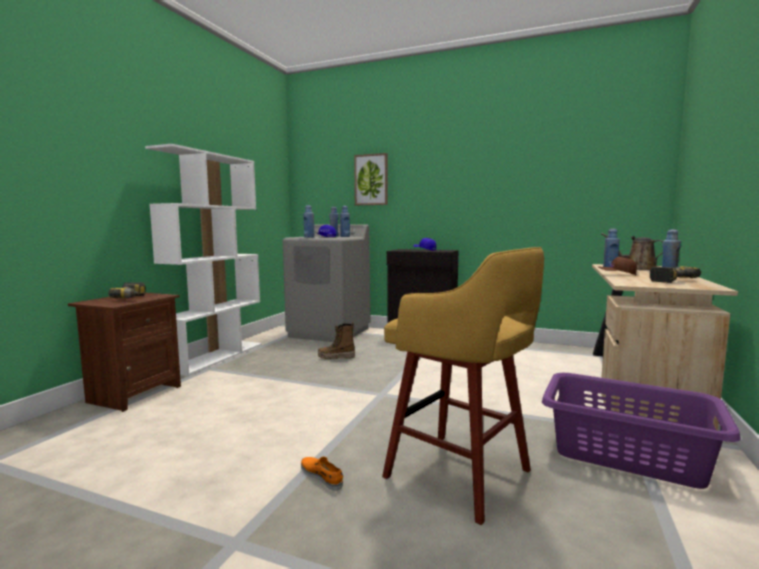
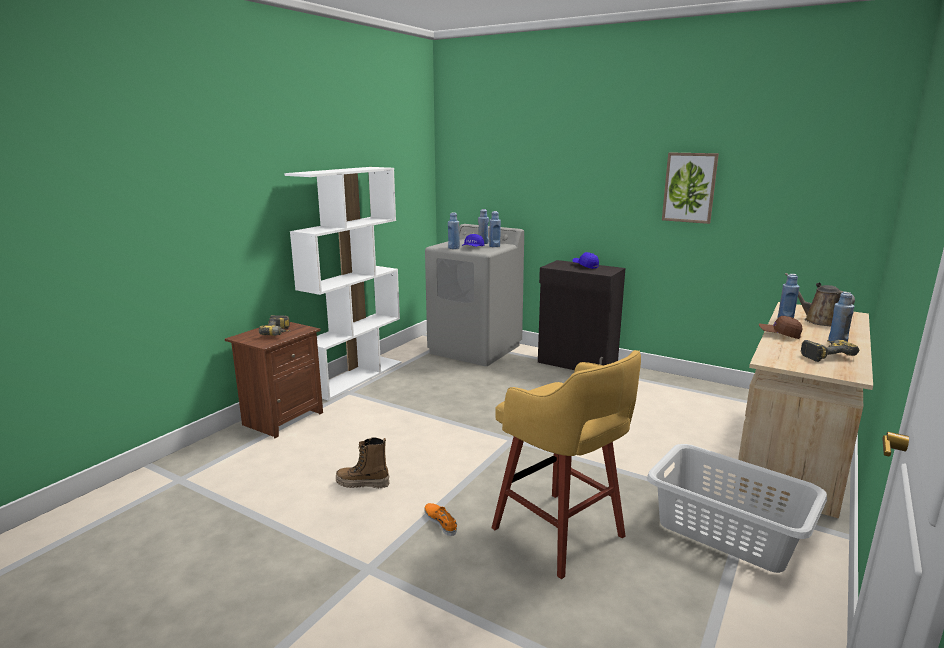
camera: 10 degrees right, 10 degrees up
(336, 357) = (476, 387): boot -> boot (362, 484)
(371, 180) = (529, 176): picture -> picture (689, 187)
(628, 454) = (727, 531): purple laundry basket -> grey laundry basket

